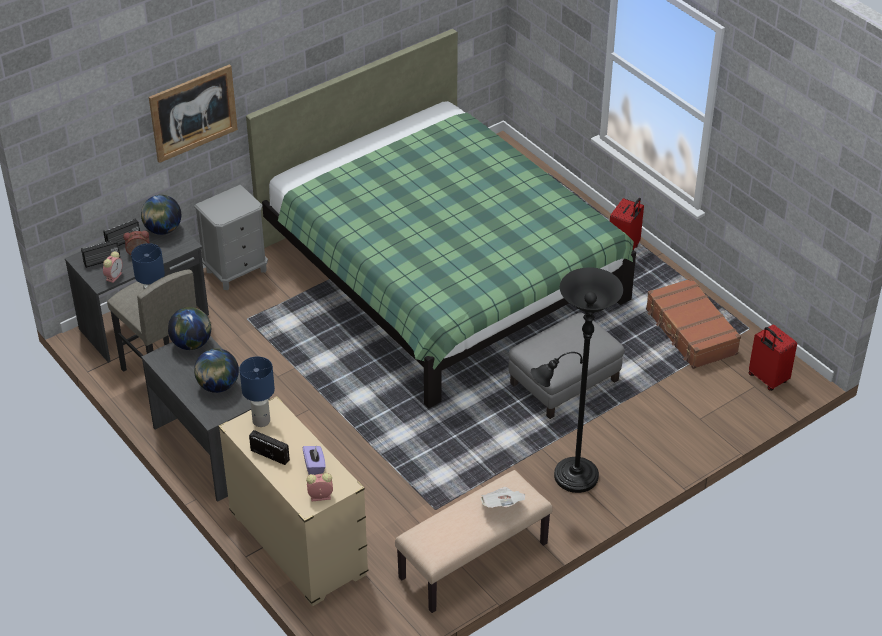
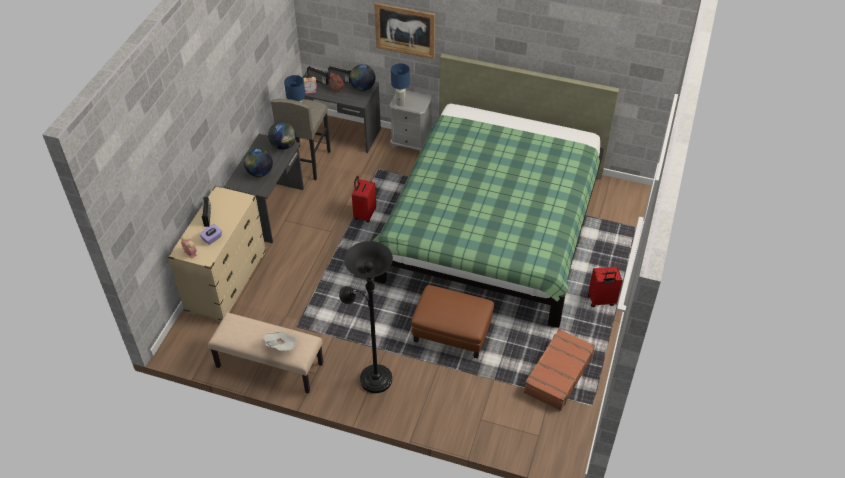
camera: 55 degrees right, 5 degrees up
(261, 420) = (231, 199): blue table lamp -> blue table lamp (401, 103)
(564, 381) = (452, 332): grey ottoman -> brown ottoman
(767, 379) = (552, 439): red suitcase -> red suitcase (364, 214)

